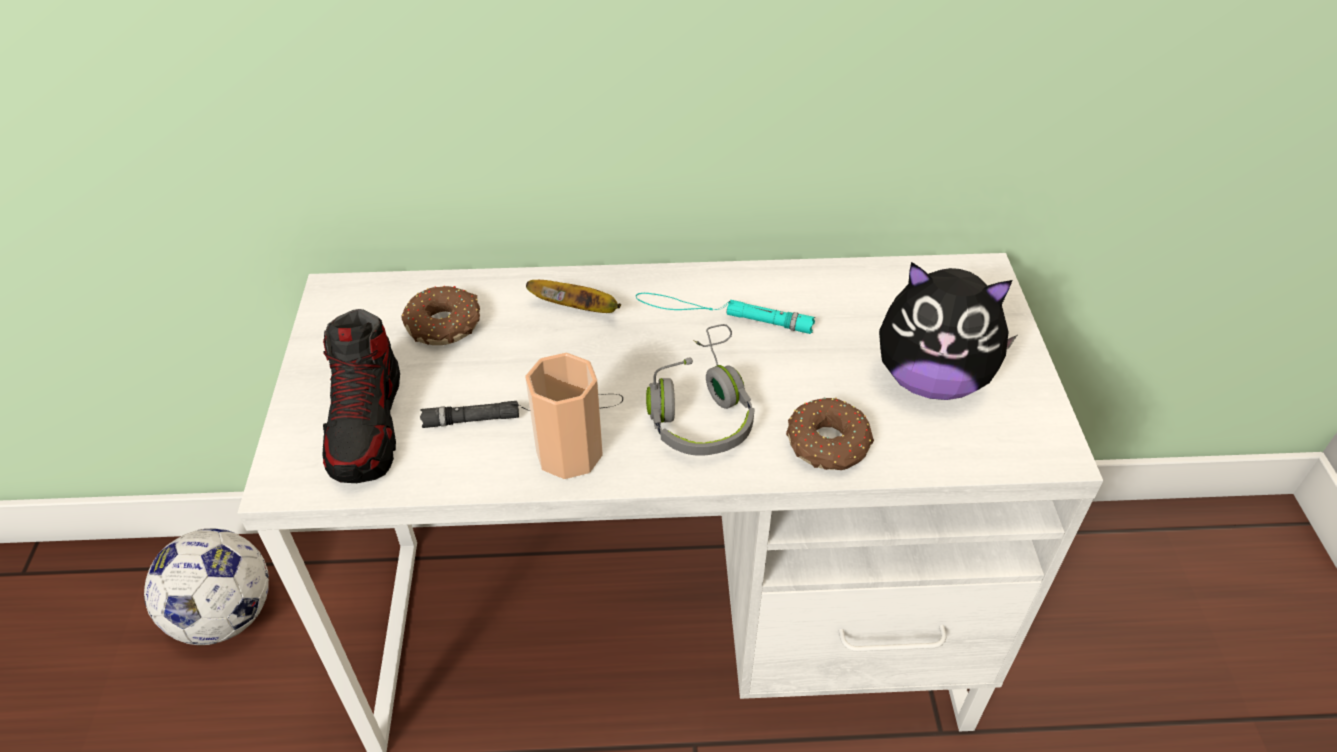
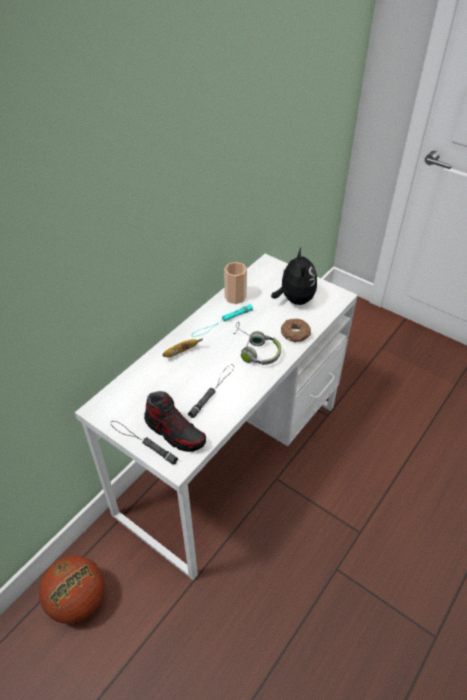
camera: 50 degrees left, 0 degrees up
(225, 615) = (78, 600): football -> basketball
(306, 396) = (142, 442): none -> black flashlight
(445, 324) = (149, 388): donut -> none
(569, 453) = (241, 389): cup -> cup (235, 297)
(931, 379) = (294, 299): plush toy -> plush toy turned 60 degrees counterclockwise

